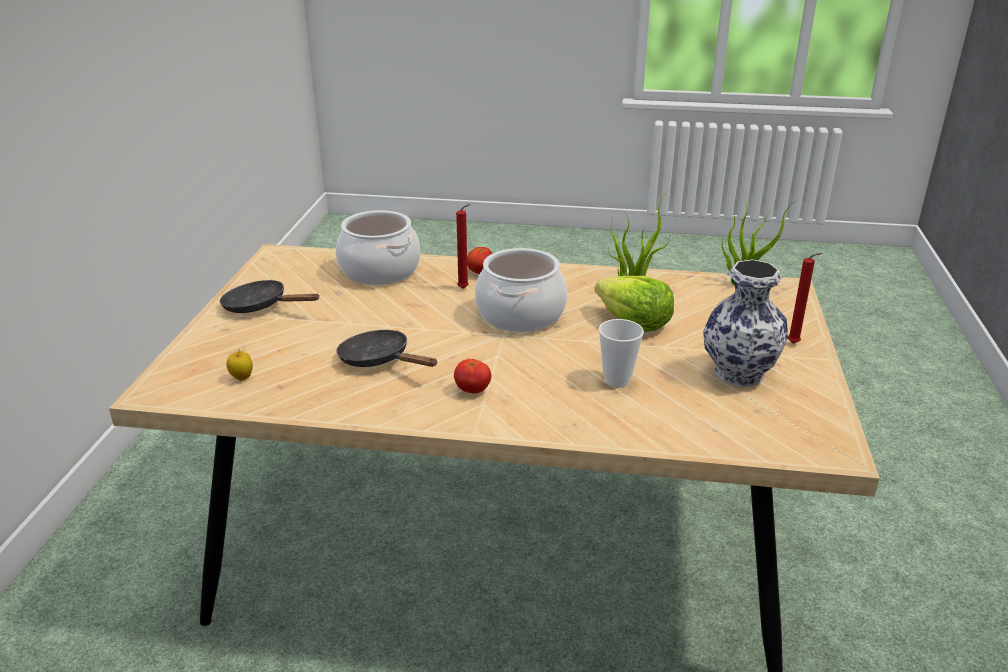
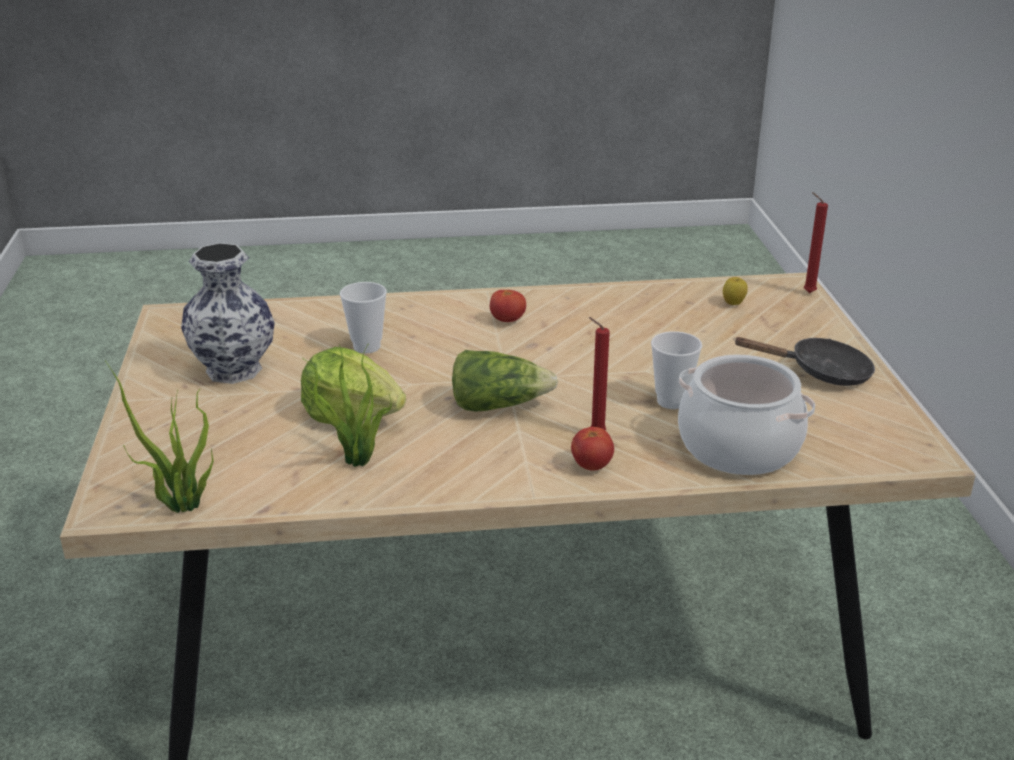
camera: 165 degrees right, 0 degrees up
(379, 360) = (620, 334): black frying pan -> none
(393, 301) = (671, 401): none -> cup
(521, 315) = (498, 405): cooking pot -> lettuce
(795, 344) = (151, 413): red candle -> red candle (807, 292)

